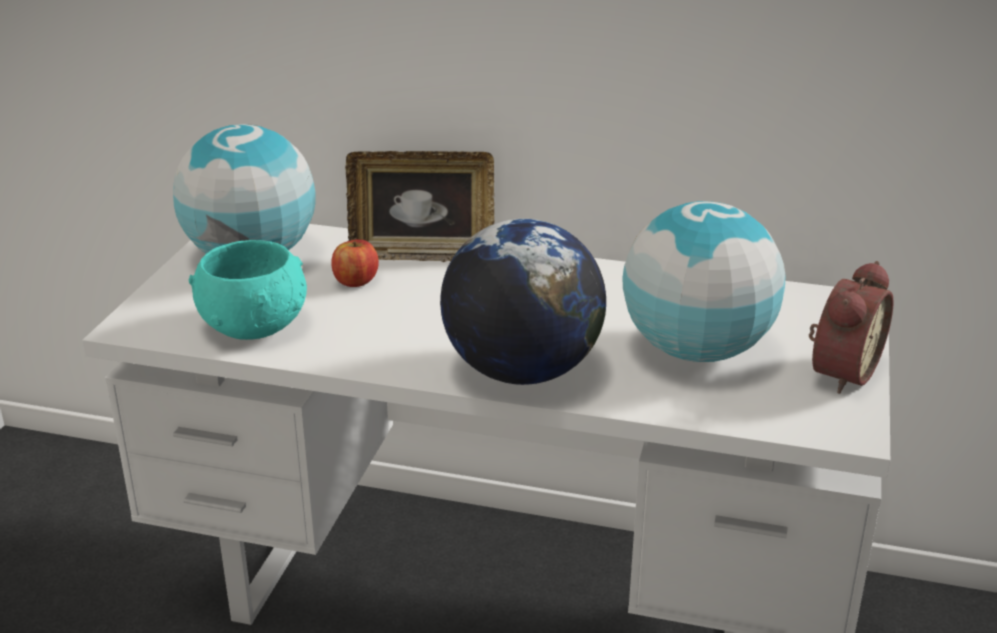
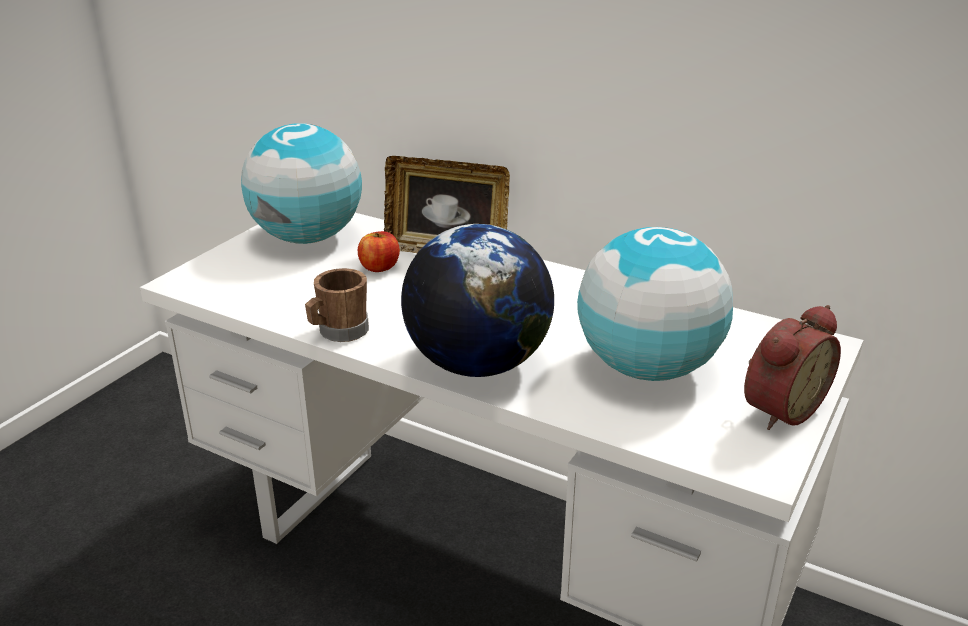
camera: 15 degrees right, 0 degrees up
(255, 324) = (277, 293): turquoise bowl -> none
(352, 358) = (339, 332): none -> brown mug

